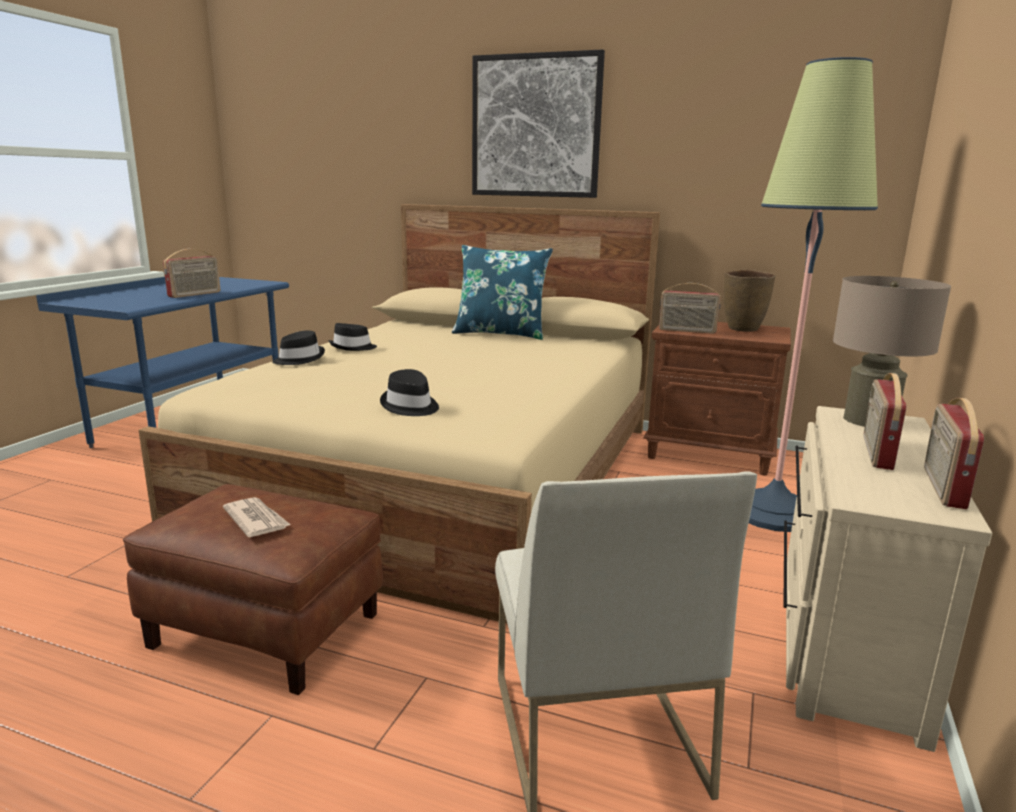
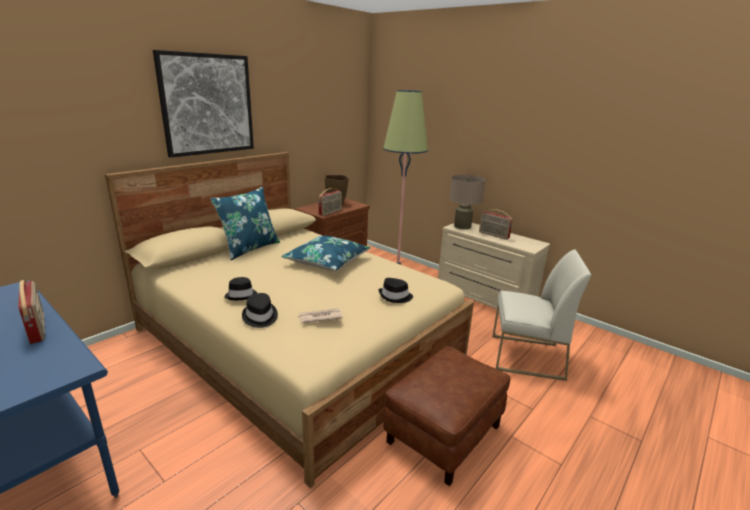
camera: 70 degrees left, 5 degrees up
(256, 520) = (456, 378): newspaper -> newspaper (320, 317)
(506, 364) = (327, 261): none -> blue pillow
(942, 487) = (522, 238): radio -> none

